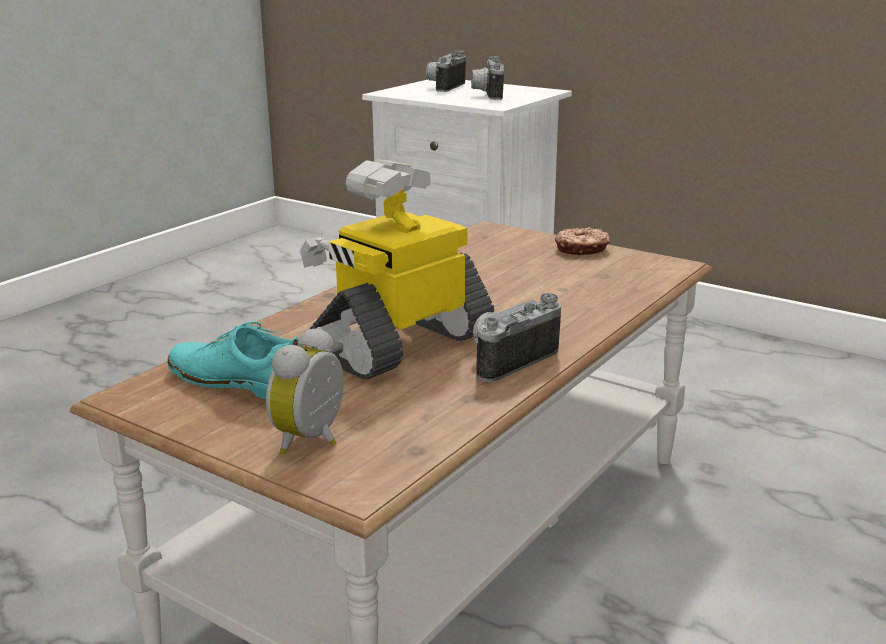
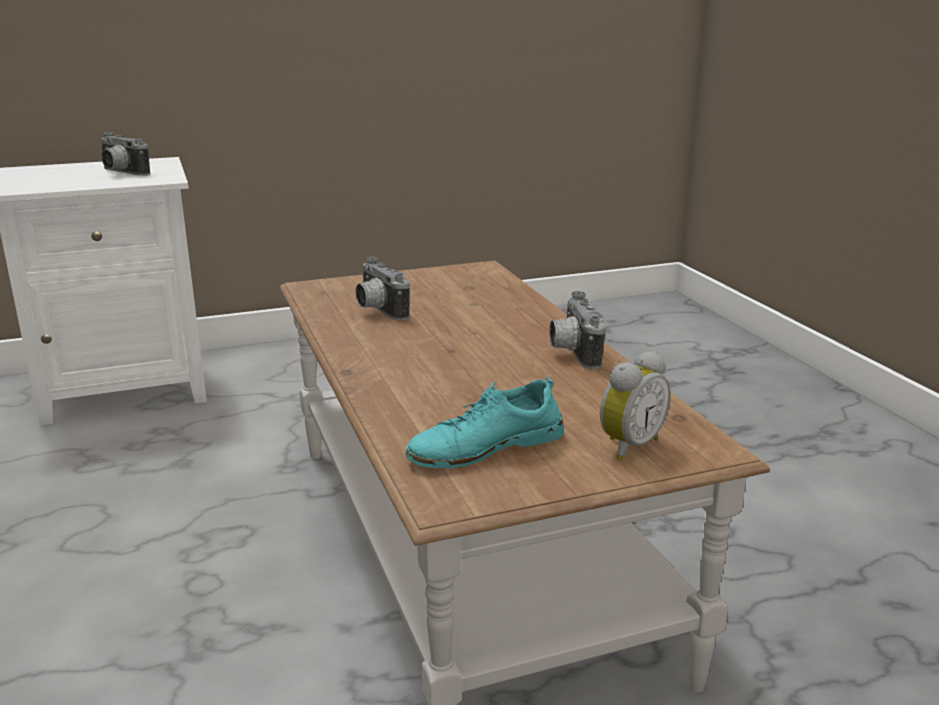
camera: 55 degrees left, 0 degrees up
(314, 441) = (628, 446): alarm clock -> alarm clock turned 105 degrees counterclockwise
(401, 344) = (494, 375): toy robot -> none
(444, 87) = (48, 174): camera -> camera (377, 310)
(582, 249) = (411, 277): donut -> none

